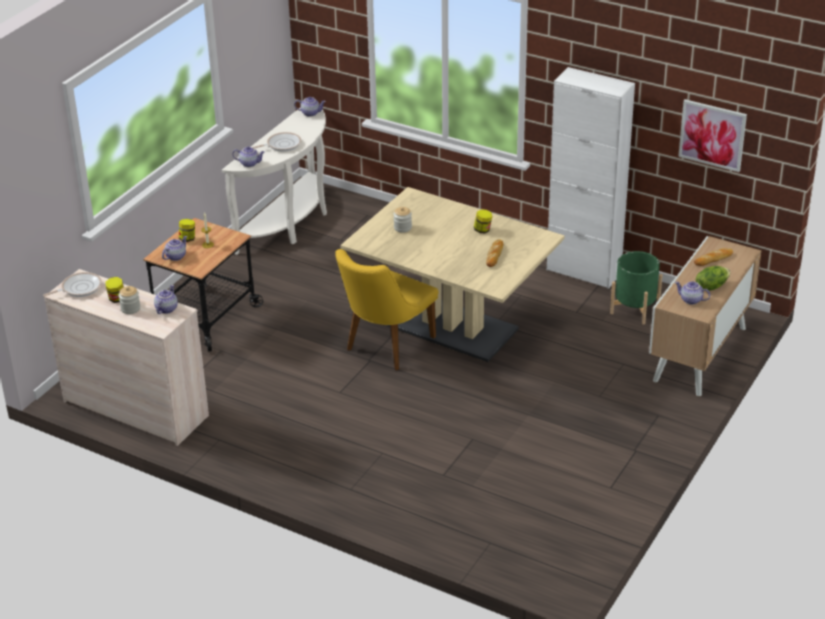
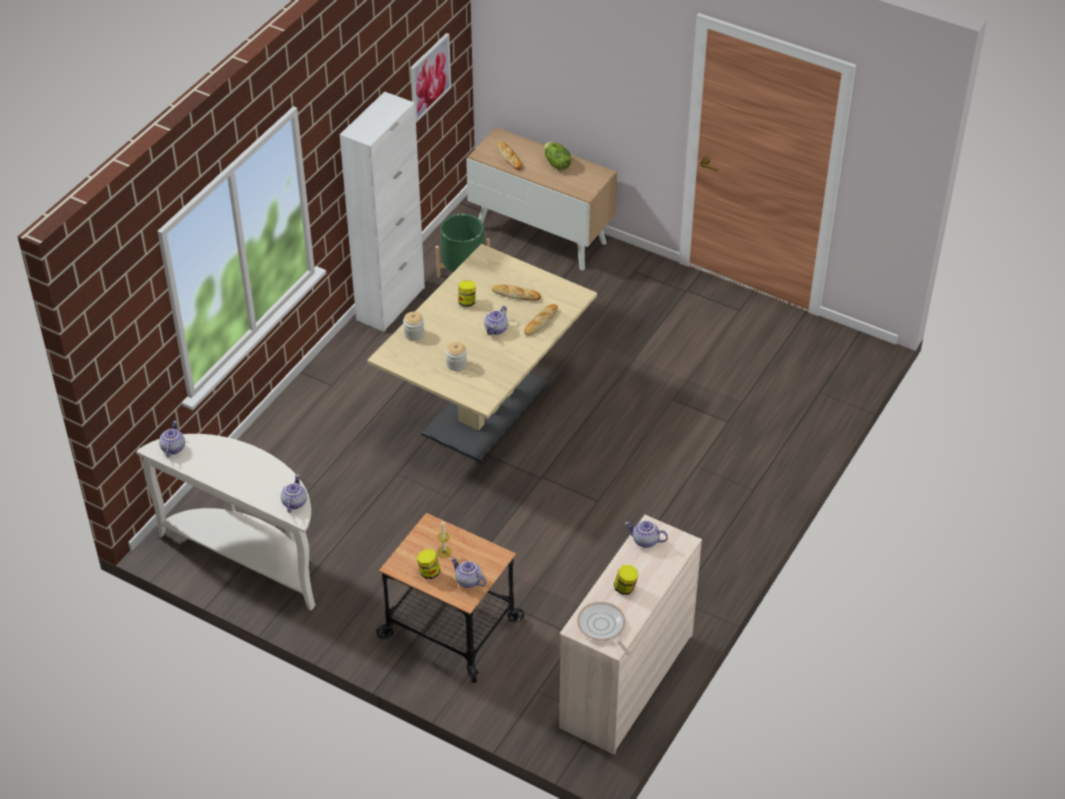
camera: 90 degrees left, 10 degrees up
(130, 308) = (645, 573): jar -> jar (414, 333)
(281, 145) = (251, 473): frying pan -> none
(384, 348) = (519, 465): yellow chair -> none
(458, 268) = (540, 322): none -> bread
(690, 300) = (579, 179): teapot -> teapot (496, 329)

